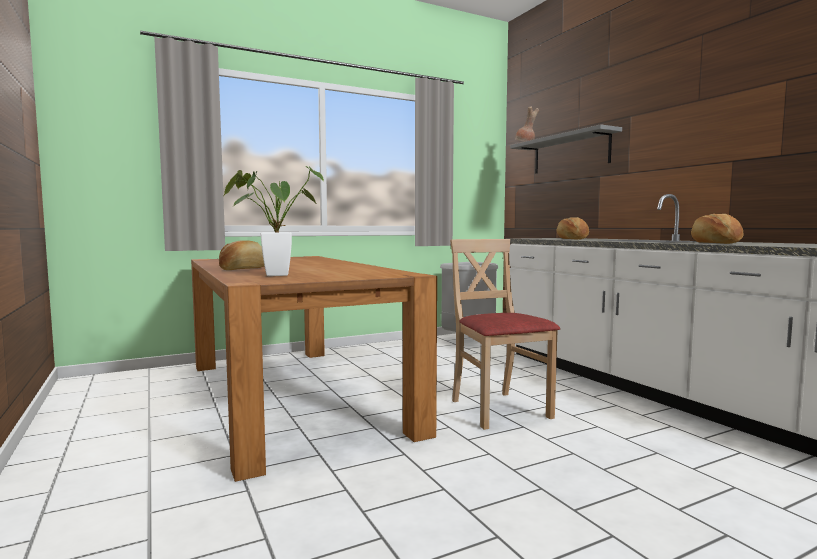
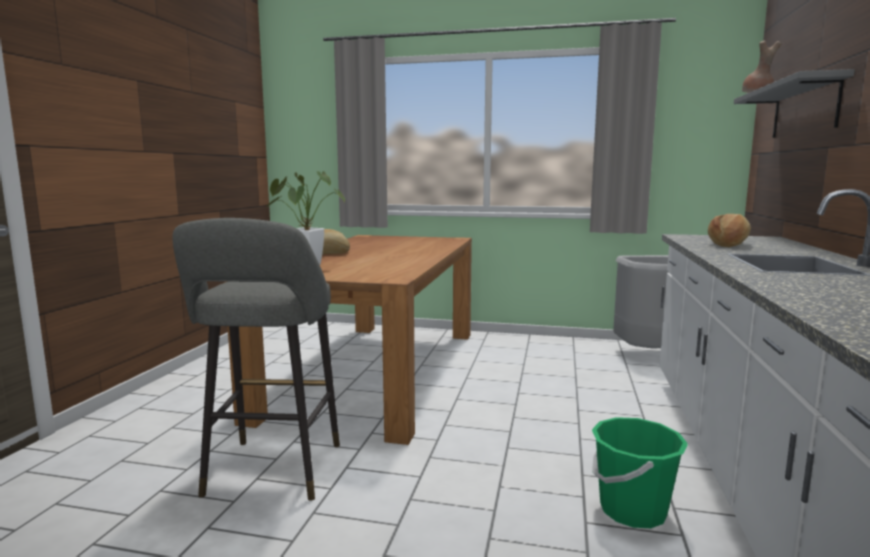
camera: 40 degrees right, 5 degrees up
(368, 501) = (271, 473): none -> grey stool
(499, 409) = (516, 440): beige chair -> none
(631, 423) = (632, 510): none -> green bucket
(715, 243) = (816, 285): bread -> none

